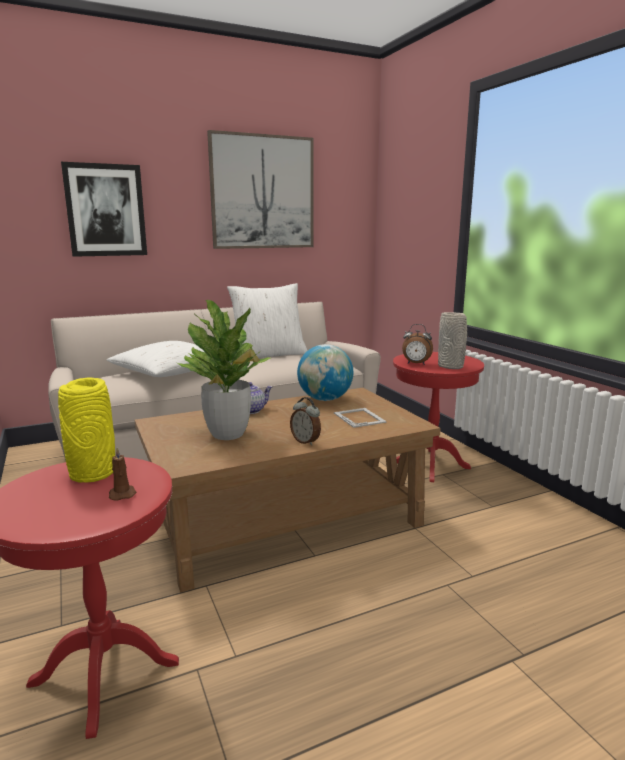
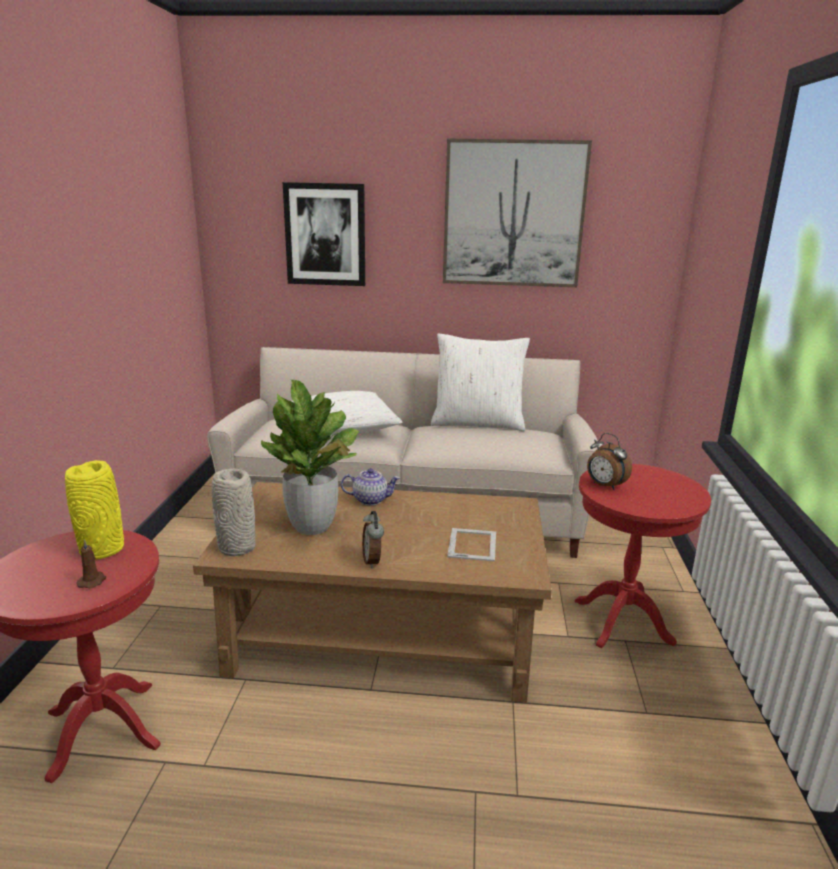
camera: 30 degrees right, 5 degrees up
(325, 399) = (468, 505): globe -> none
(451, 367) = (647, 503): grey vase -> grey vase (237, 548)

